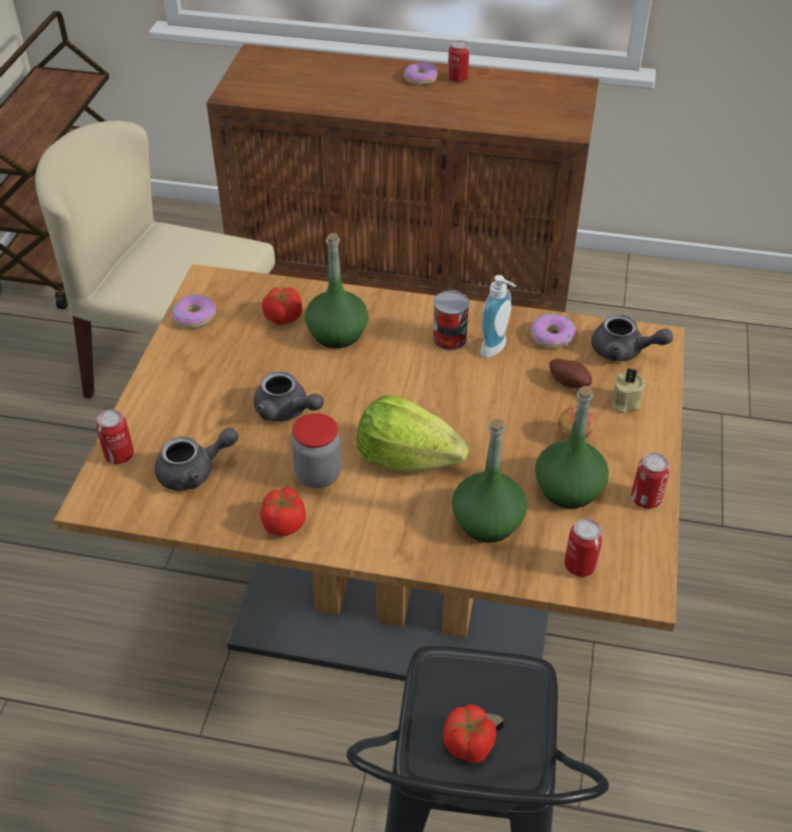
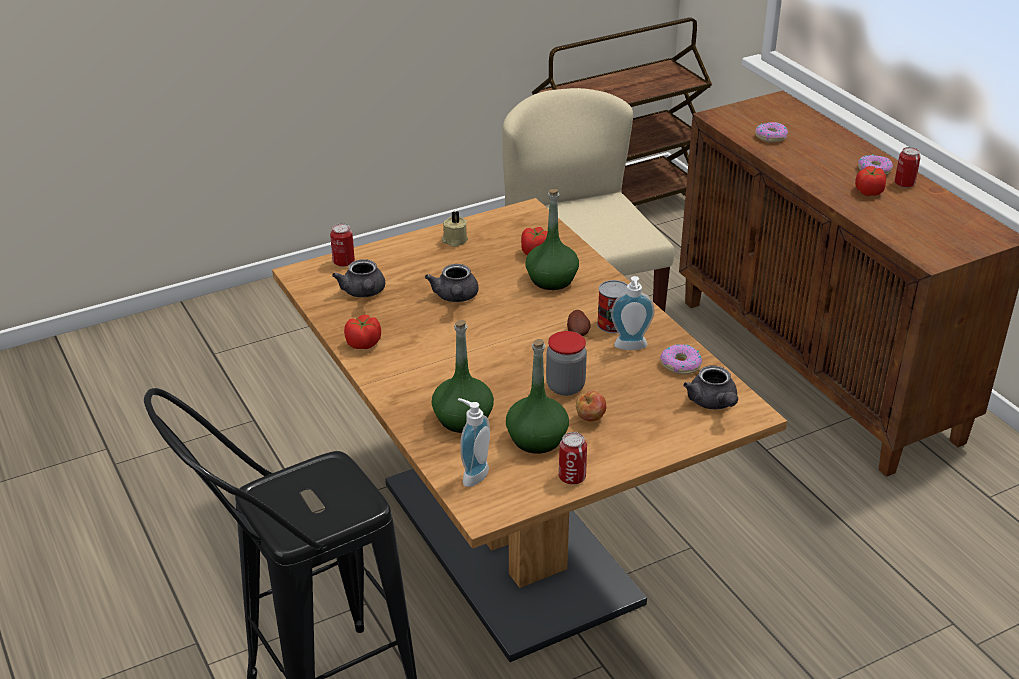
camera: 50 degrees right, 10 degrees down
(194, 316) = (489, 223): donut -> donut (771, 137)
(195, 472) = (363, 293): grey teapot -> grey teapot turned 45 degrees clockwise
(318, 475) = (418, 336): jar -> jar (565, 386)
(406, 458) = (476, 361): lettuce -> none
(468, 744) = (289, 504): tomato -> tomato (868, 192)
(569, 382) = (643, 393): potato -> potato (578, 333)
(580, 565) = (472, 474): can -> soap dispenser
(623, 402) = (658, 426): beige candle -> beige candle (454, 240)

